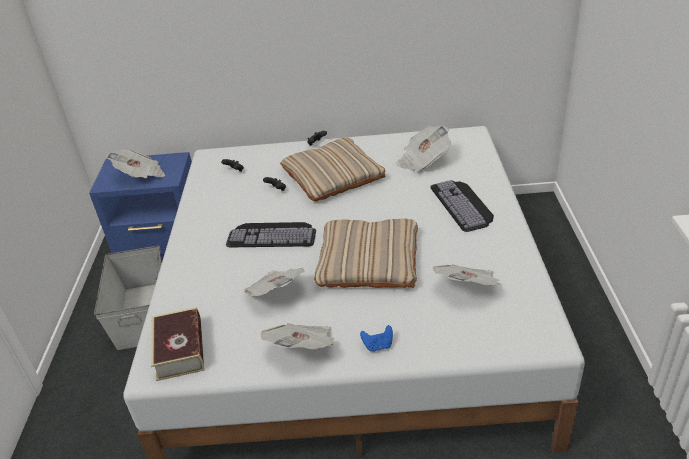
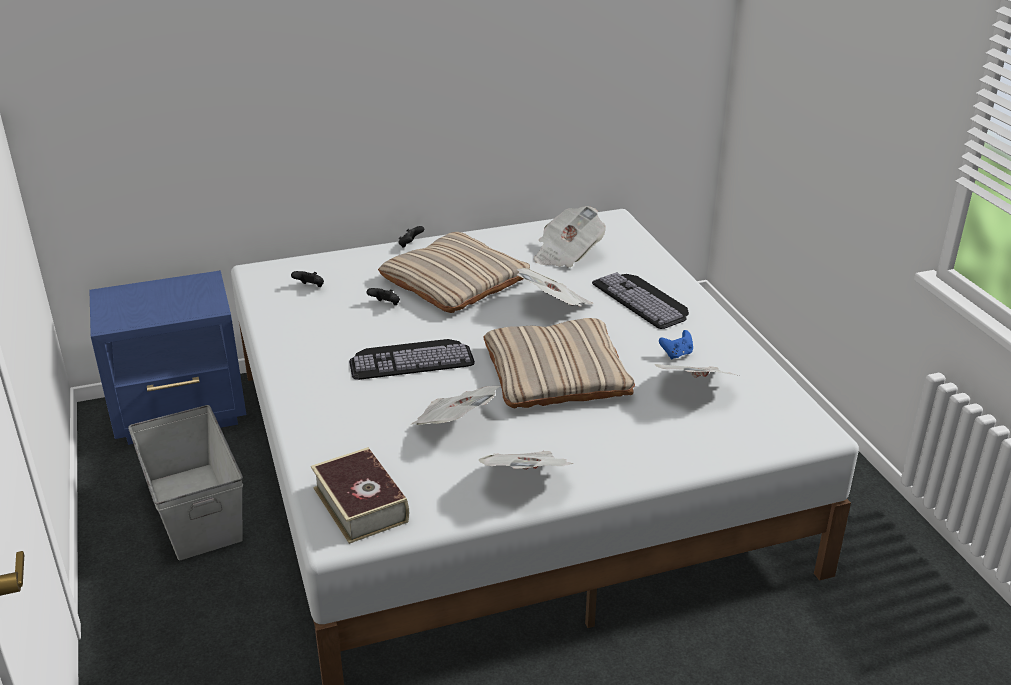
camera: 20 degrees left, 5 degrees down
(140, 175) = (162, 306): newspaper -> newspaper (554, 306)
(378, 346) = (619, 463): blue game controller -> blue game controller (677, 354)

